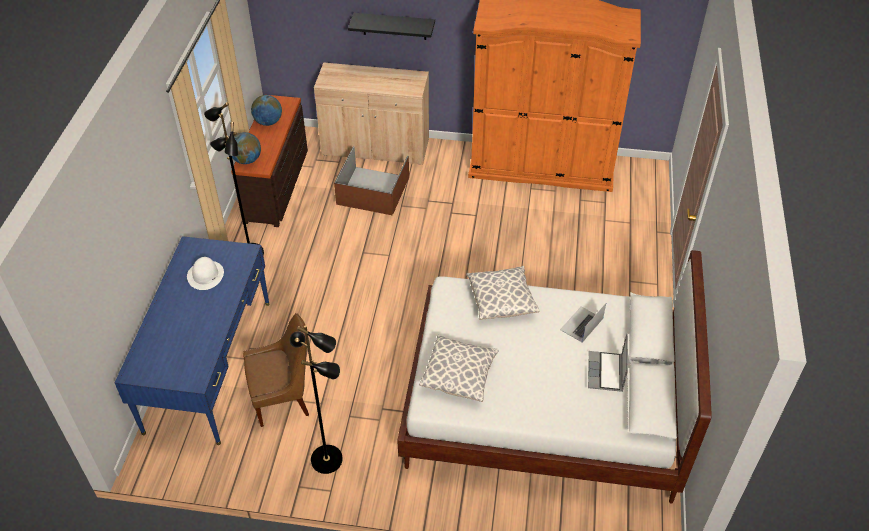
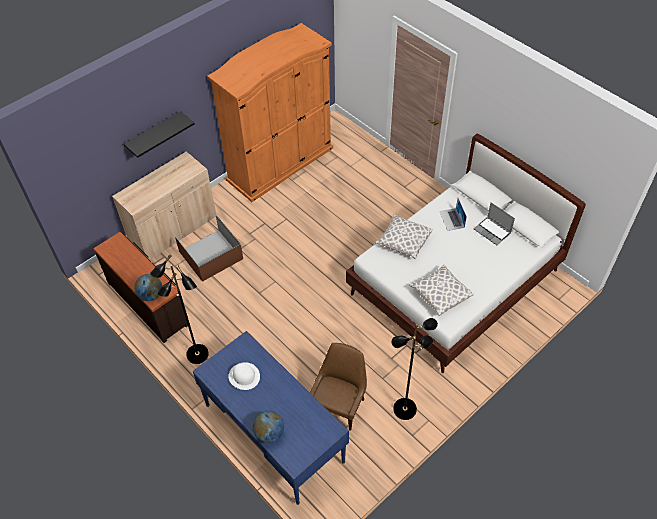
camera: 50 degrees left, 5 degrees up
(268, 122) = (125, 262): globe -> globe (269, 433)

